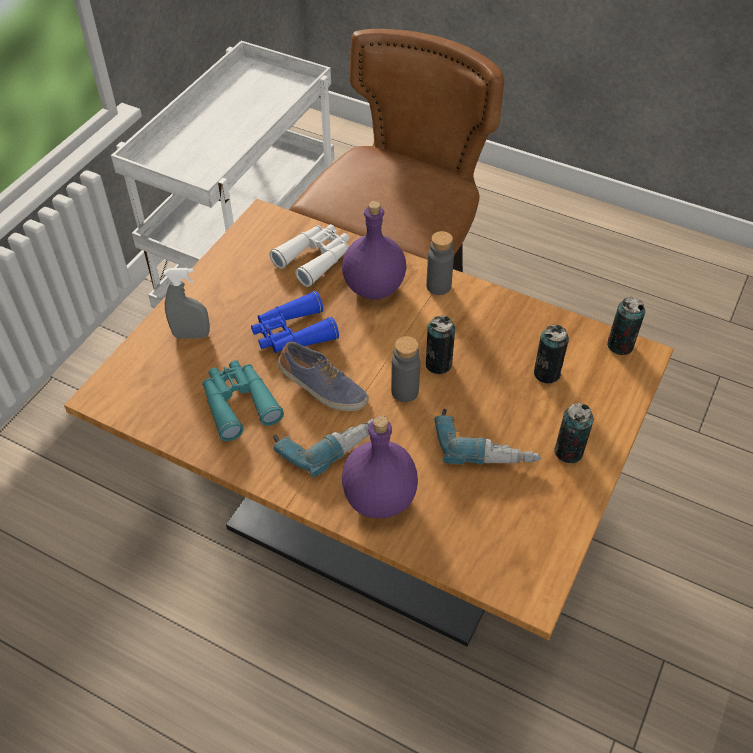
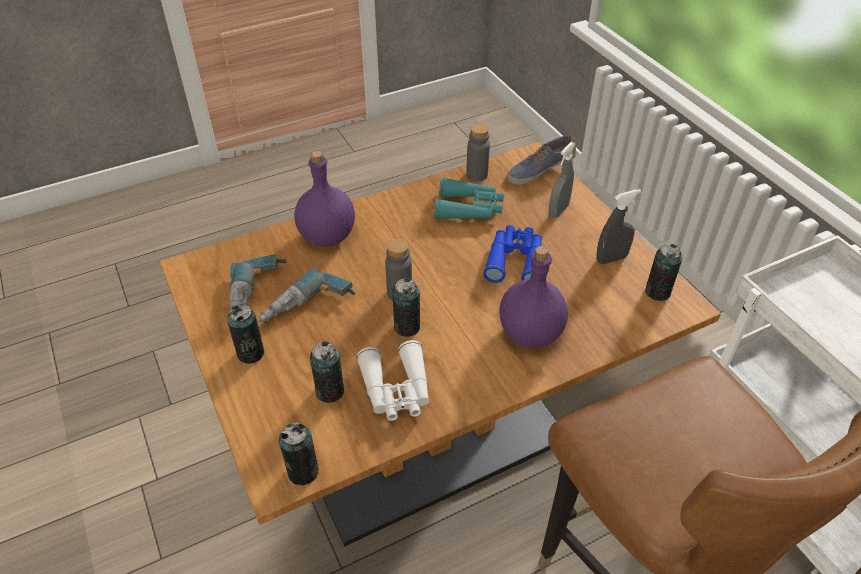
camera: 125 degrees right, 5 degrees down
(238, 274) = (611, 259): none -> grey spray bottle
(260, 235) = (657, 292): none -> can
(315, 258) = (599, 313): white binoculars -> white binoculars (396, 390)
(322, 389) = (444, 252): shoe -> shoe (539, 170)
(328, 440) = (396, 235): power drill -> power drill (258, 297)
(438, 286) = (496, 379): grey bottle -> grey bottle (477, 175)

